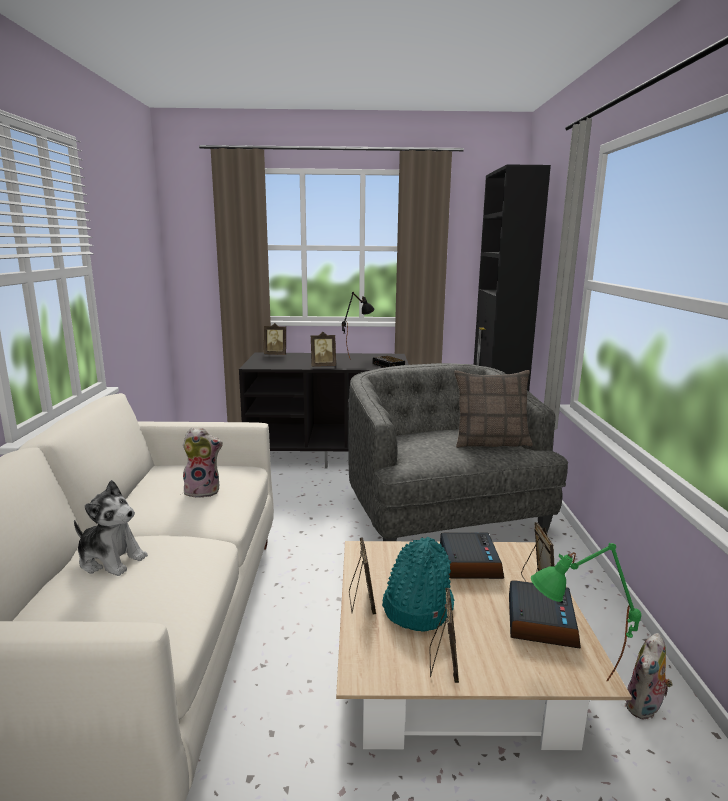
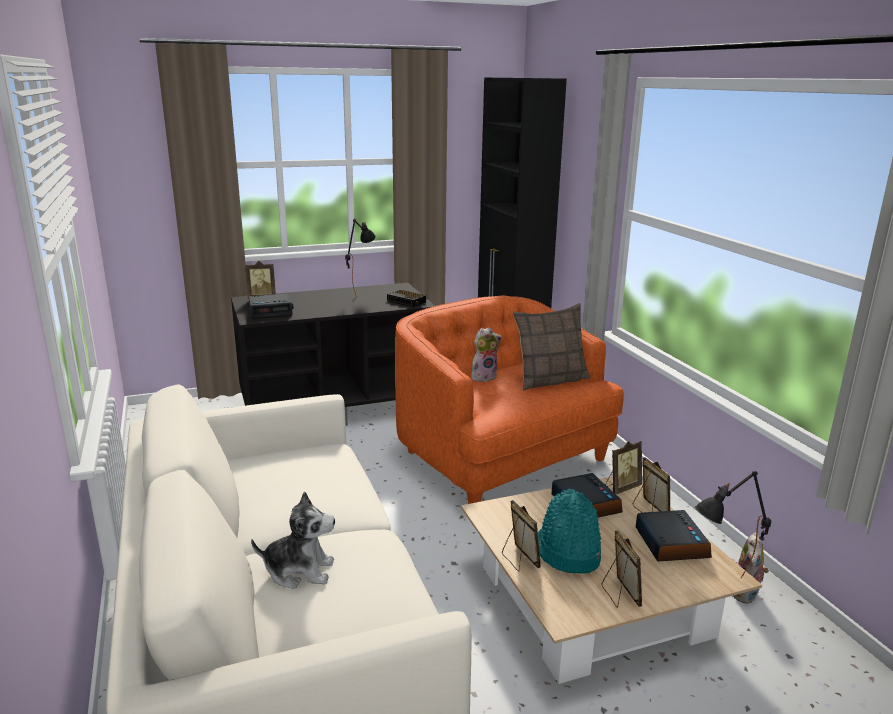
camera: 20 degrees left, 5 degrees up
(203, 491) = (319, 481): plush toy -> plush toy (484, 377)
(272, 363) = (271, 311): none -> alarm clock
(323, 366) = (335, 310): picture frame -> picture frame (621, 487)
(443, 515) = (500, 458): grey armchair -> orange armchair
(573, 688) = (722, 589): green table lamp -> black table lamp

